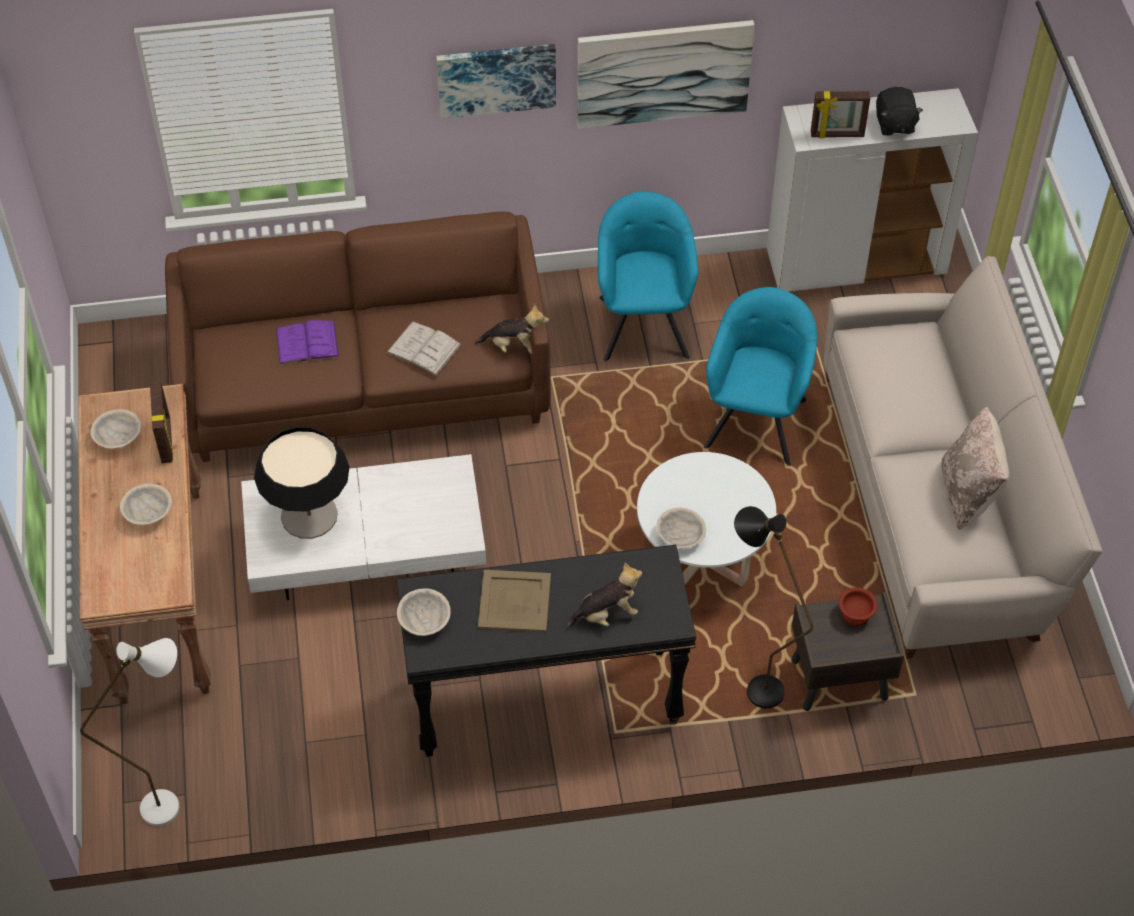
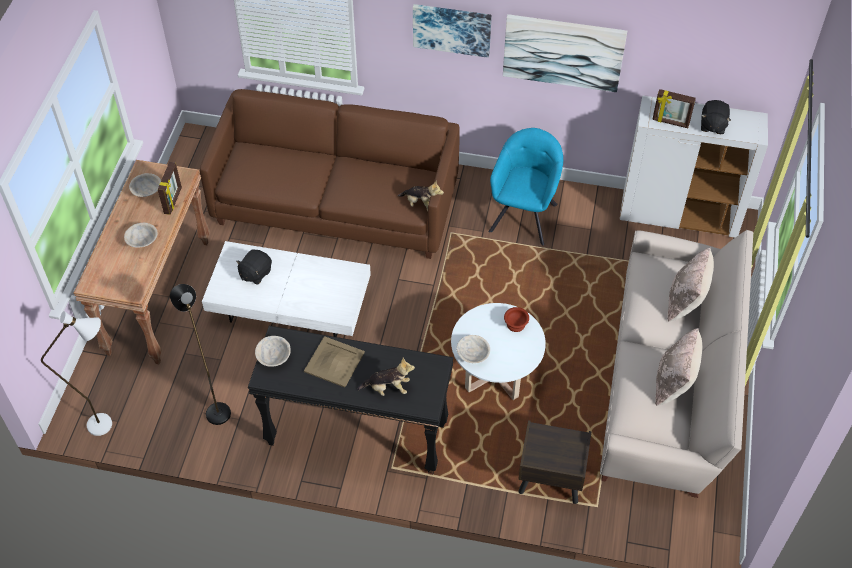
camera: 20 degrees right, 0 degrees up
(307, 343) = (296, 168): purple book -> none
(309, 515) = (255, 273): table lamp -> black plush toy
(424, 349) = (364, 190): white book -> none
(754, 684) = (493, 465): black floor lamp -> black floor lamp (214, 406)
(756, 419) = (569, 296): turquoise armchair -> none
(857, 614) = (566, 440): brown bowl -> brown bowl (516, 325)
(937, 378) = (685, 301): none -> beige pillow

